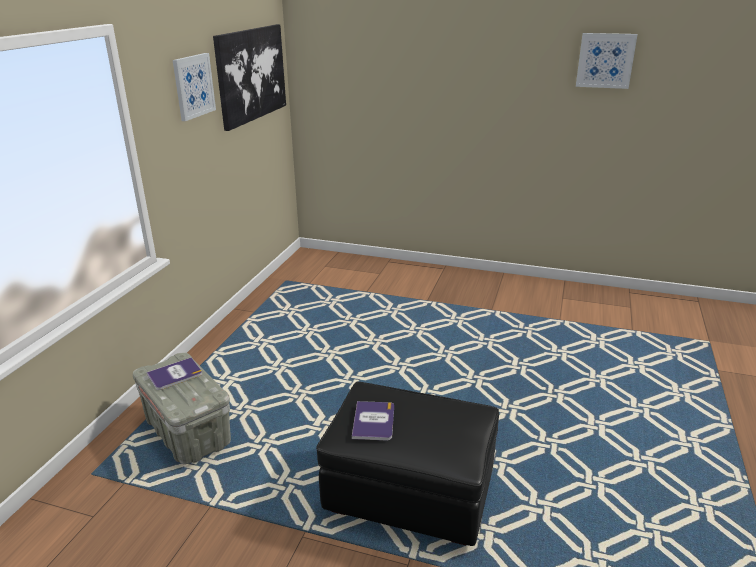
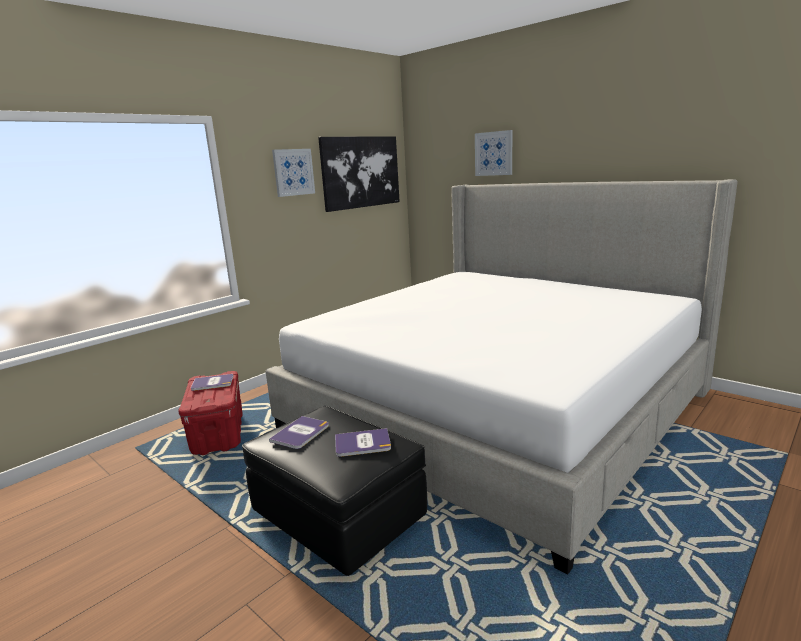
camera: 25 degrees right, 10 degrees down
(187, 432) = (218, 435): grey storage box -> red storage box
(447, 419) = (362, 443): none -> book
(465, 340) = (497, 409): none -> bed
(605, 60) = (674, 141): picture -> picture (494, 153)

